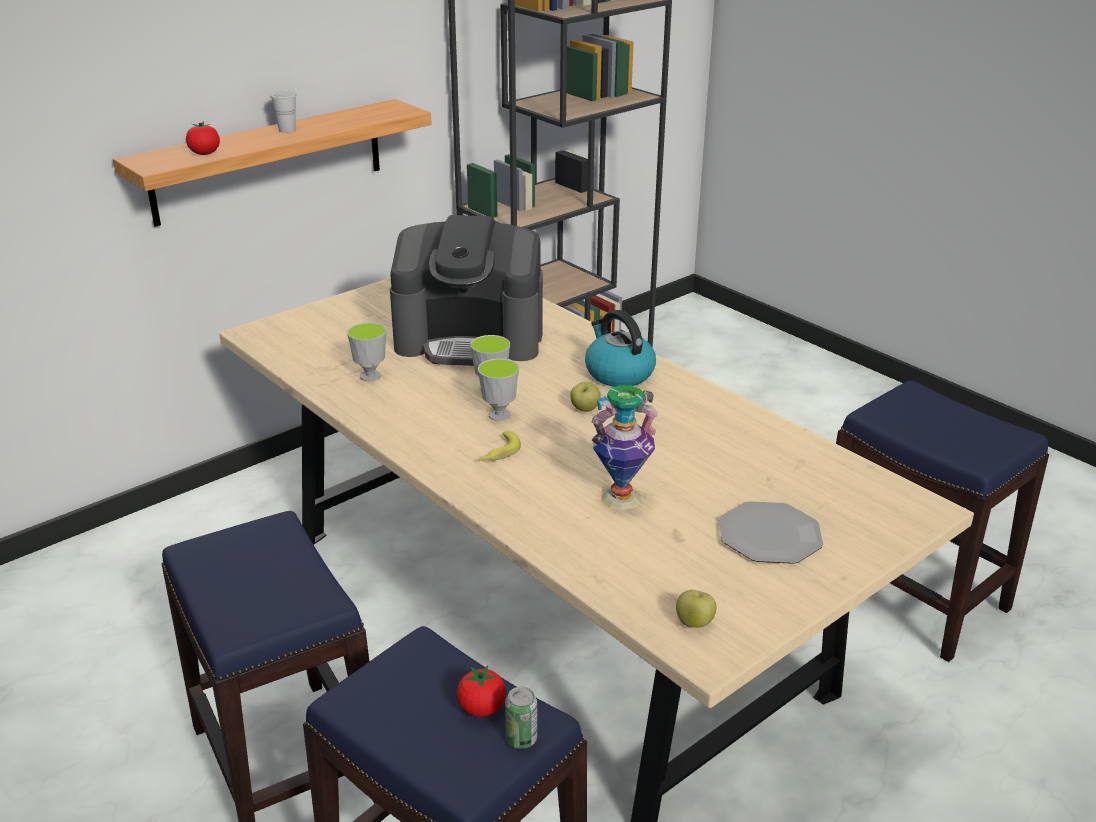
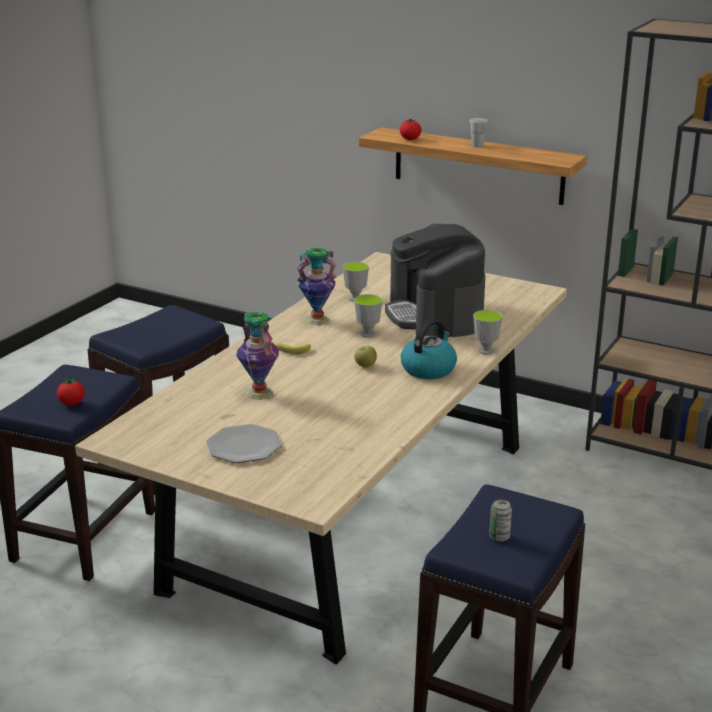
camera: 70 degrees right, 5 degrees down
(417, 415) = (317, 320): none -> vase
(499, 415) = (336, 342): cup -> cup (486, 351)
(521, 739) = (50, 416): can -> can (499, 537)
(694, 623) = (137, 432): apple -> none

